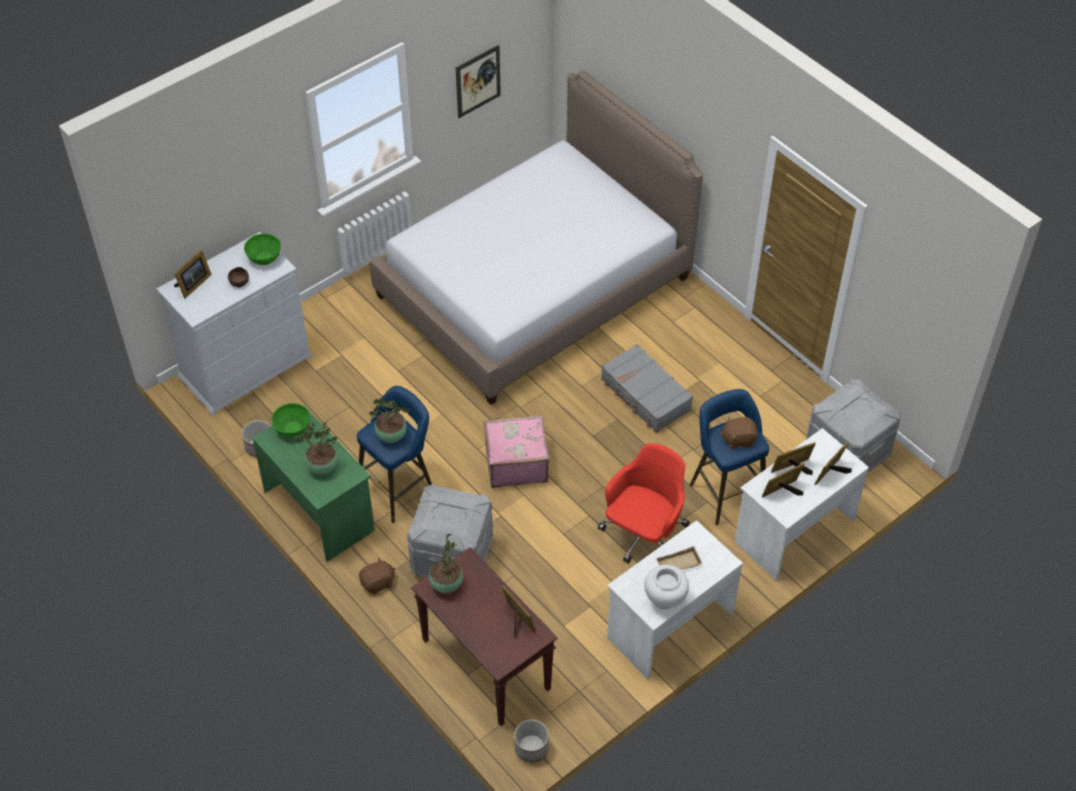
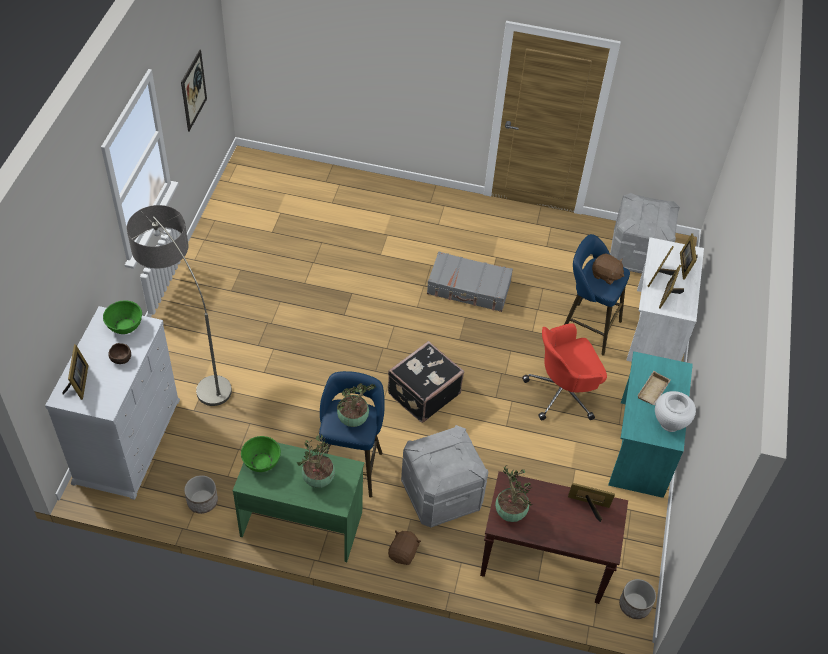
camera: 40 degrees left, 0 degrees up
(345, 332) = (191, 364): none -> floor lamp
(516, 463) = (423, 393): pink suitcase -> black suitcase
(534, 287) = (313, 250): bed -> none
(643, 535) = (563, 393): red office chair -> red office chair turned 105 degrees counterclockwise
(669, 625) = (640, 448): white desk -> turquoise desk
(738, 439) = (606, 275): brown plush toy -> brown plush toy turned 105 degrees counterclockwise

